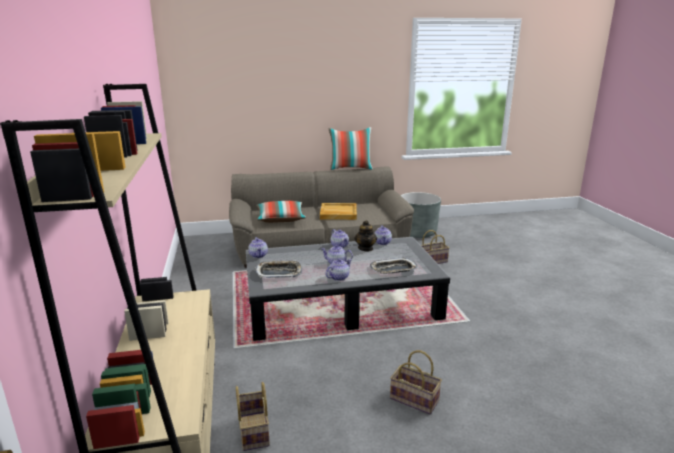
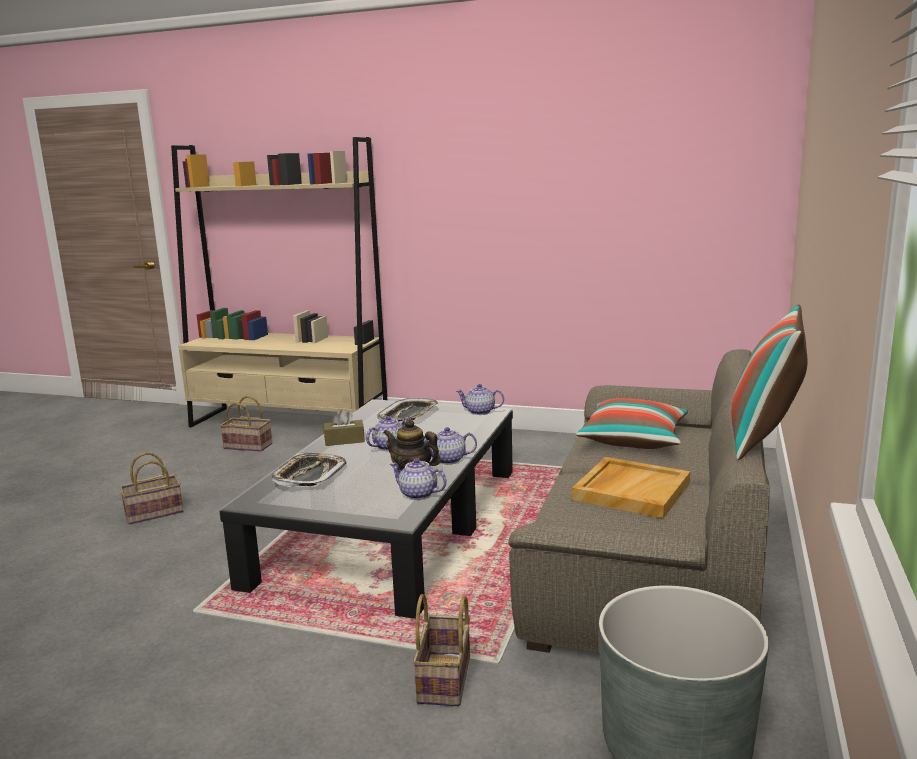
camera: 120 degrees right, 5 degrees down
(338, 277) = (344, 440): teapot -> brown tissue box

